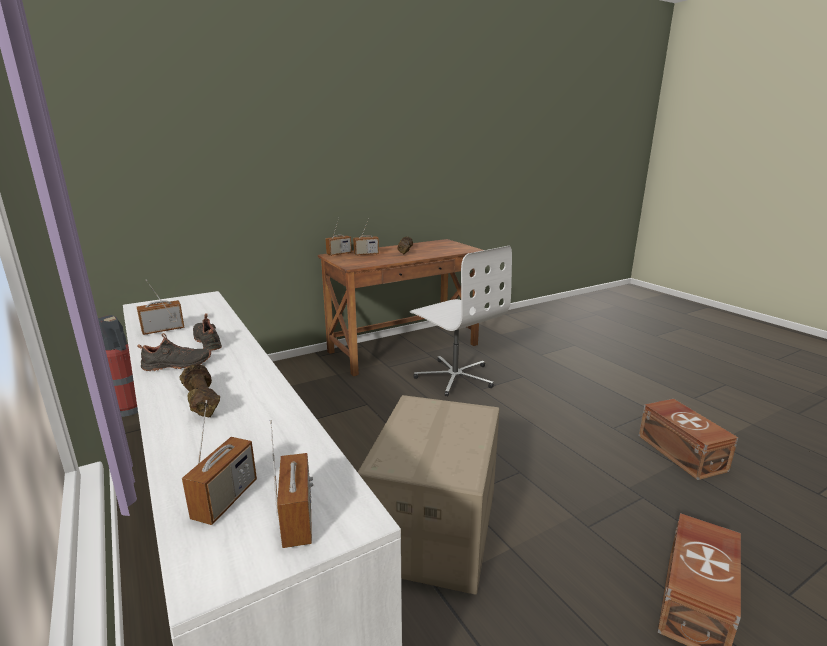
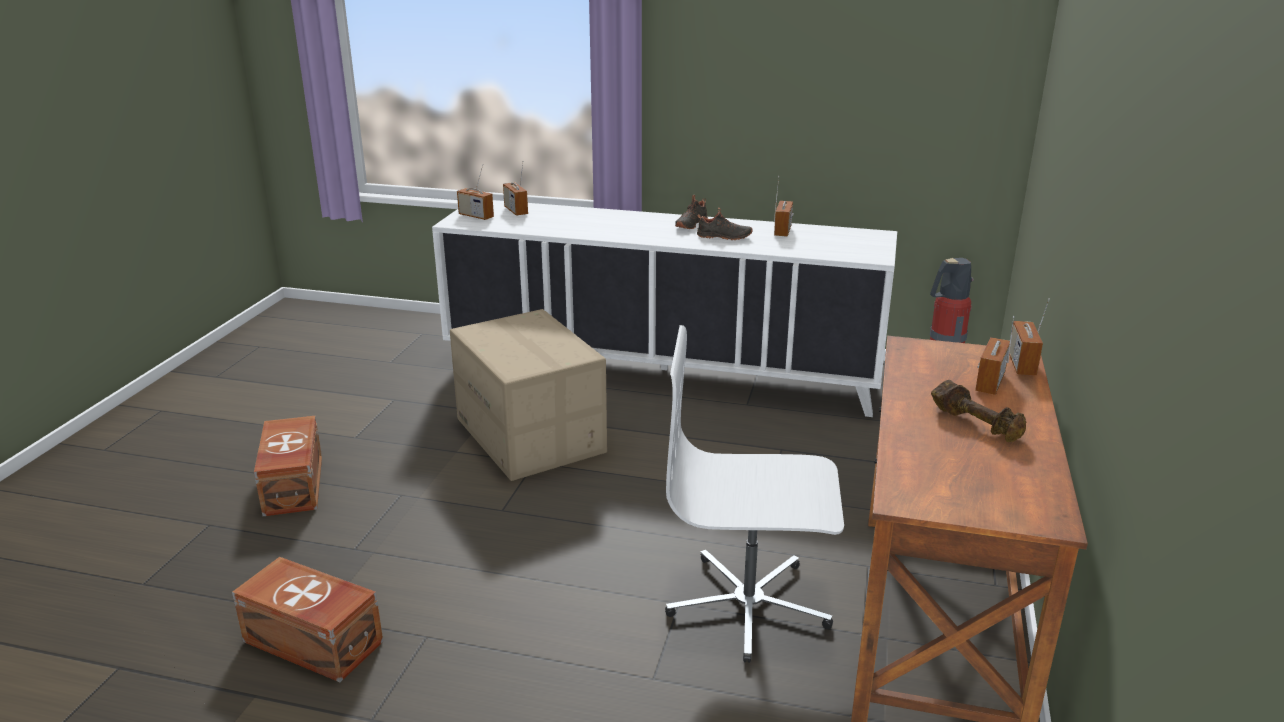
camera: 135 degrees right, 5 degrees up
(201, 401) = (619, 221): brown dumbbell -> none

